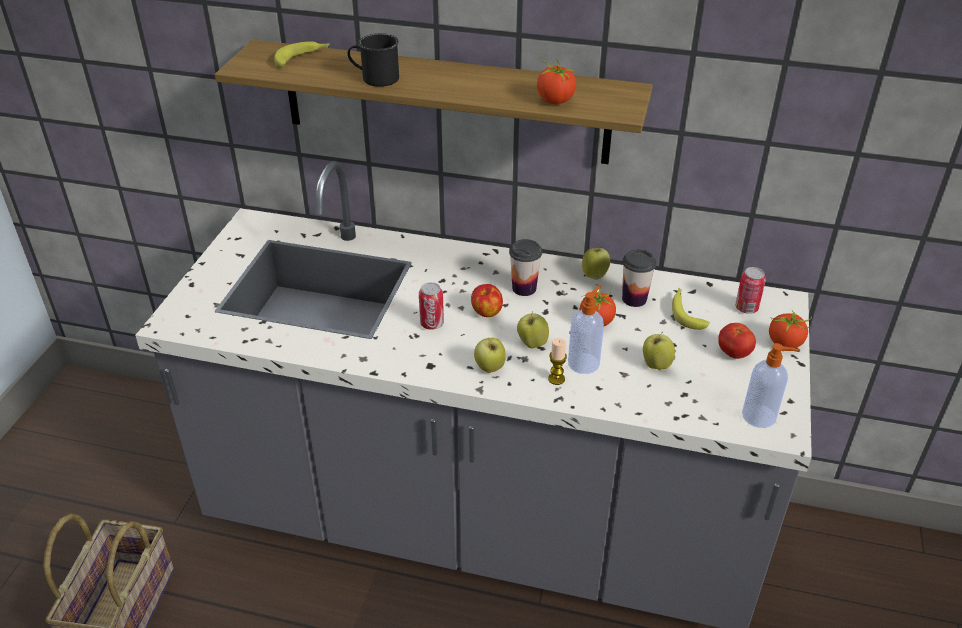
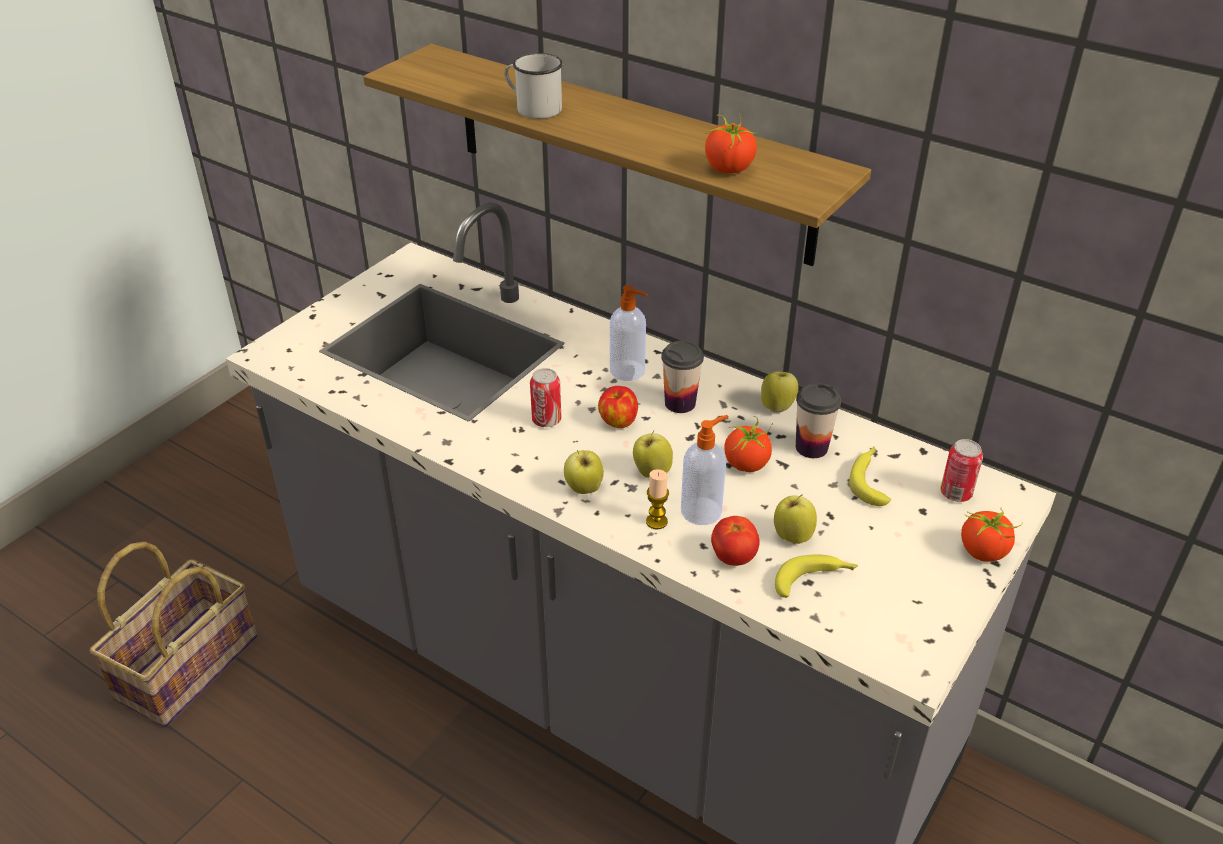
camera: 20 degrees right, 0 degrees up
(302, 58) = (469, 73): banana -> banana (815, 580)
(375, 78) = (533, 108): black mug -> white mug
(734, 353) = (904, 547): tomato -> tomato (733, 557)
(760, 416) = (894, 637): soap dispenser -> soap dispenser (628, 371)

